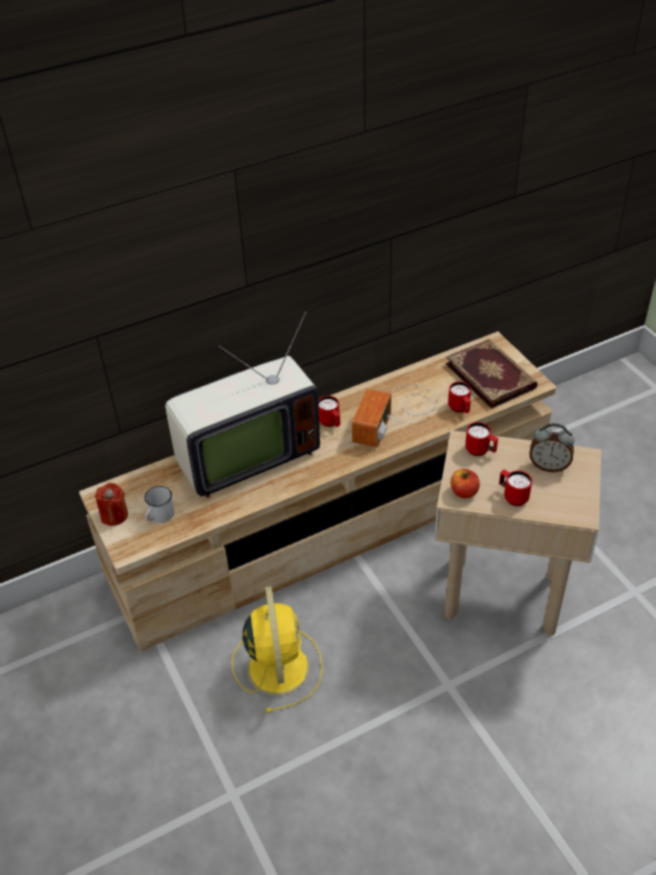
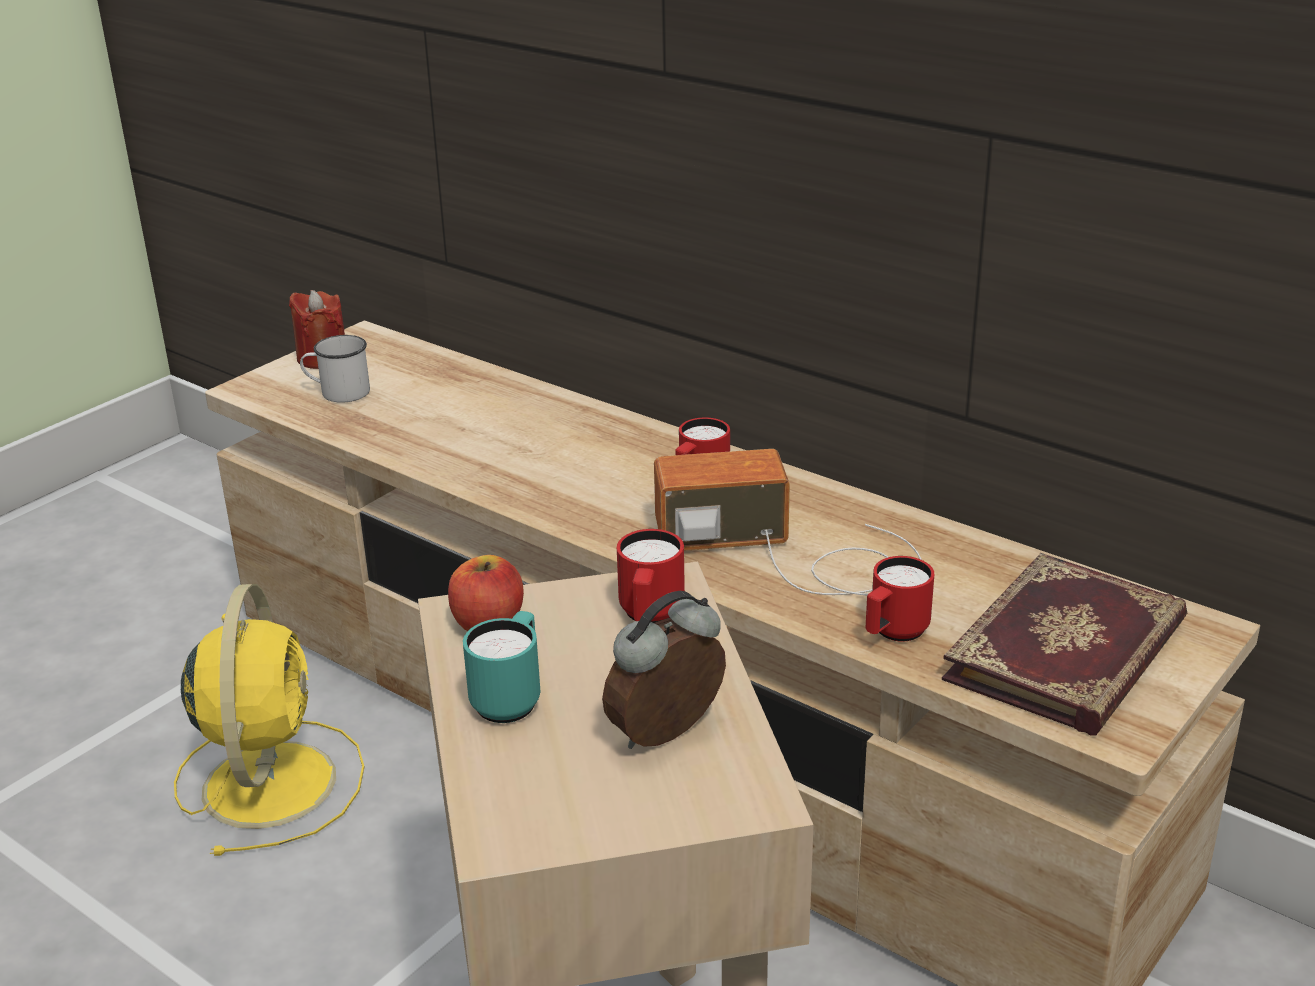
camera: 65 degrees right, 15 degrees down
(244, 456) = (536, 423): television -> none
(277, 665) = (270, 780): yellow fan -> yellow fan turned 60 degrees counterclockwise
(512, 497) = (511, 699): red mug -> turquoise mug
(549, 466) = (669, 736): alarm clock -> alarm clock turned 60 degrees clockwise

